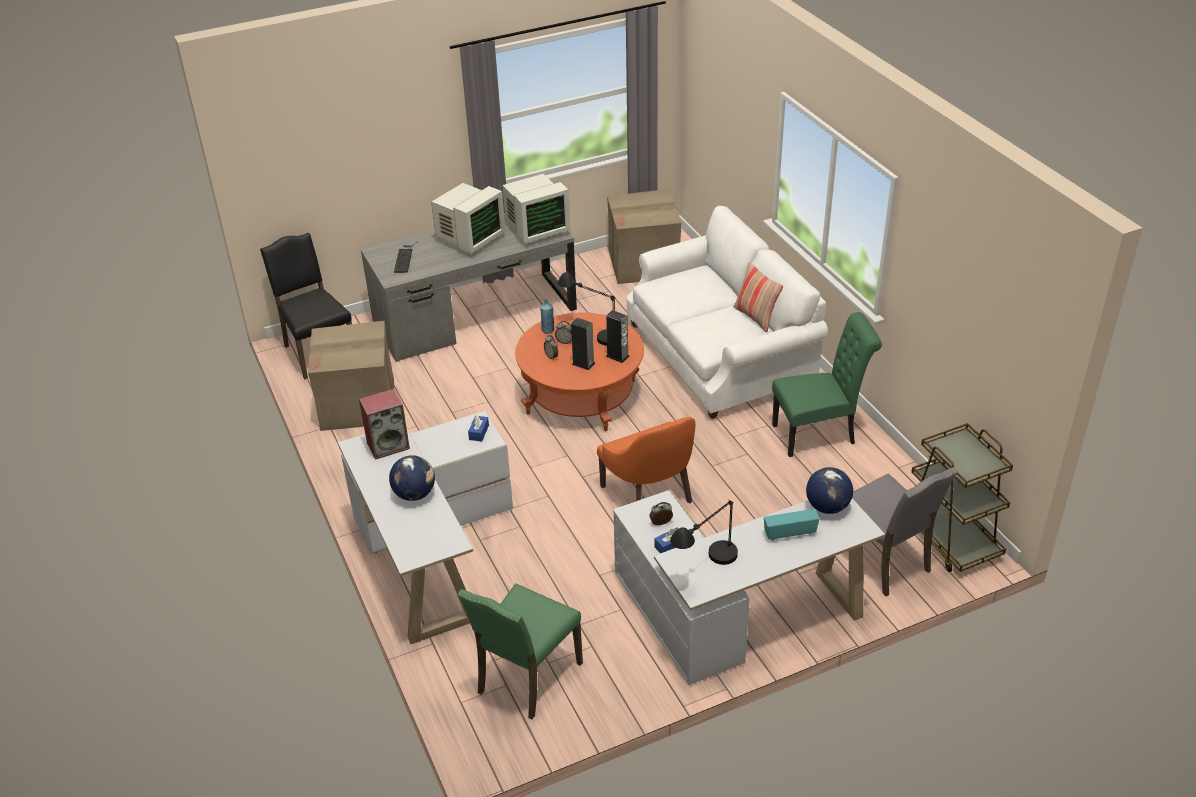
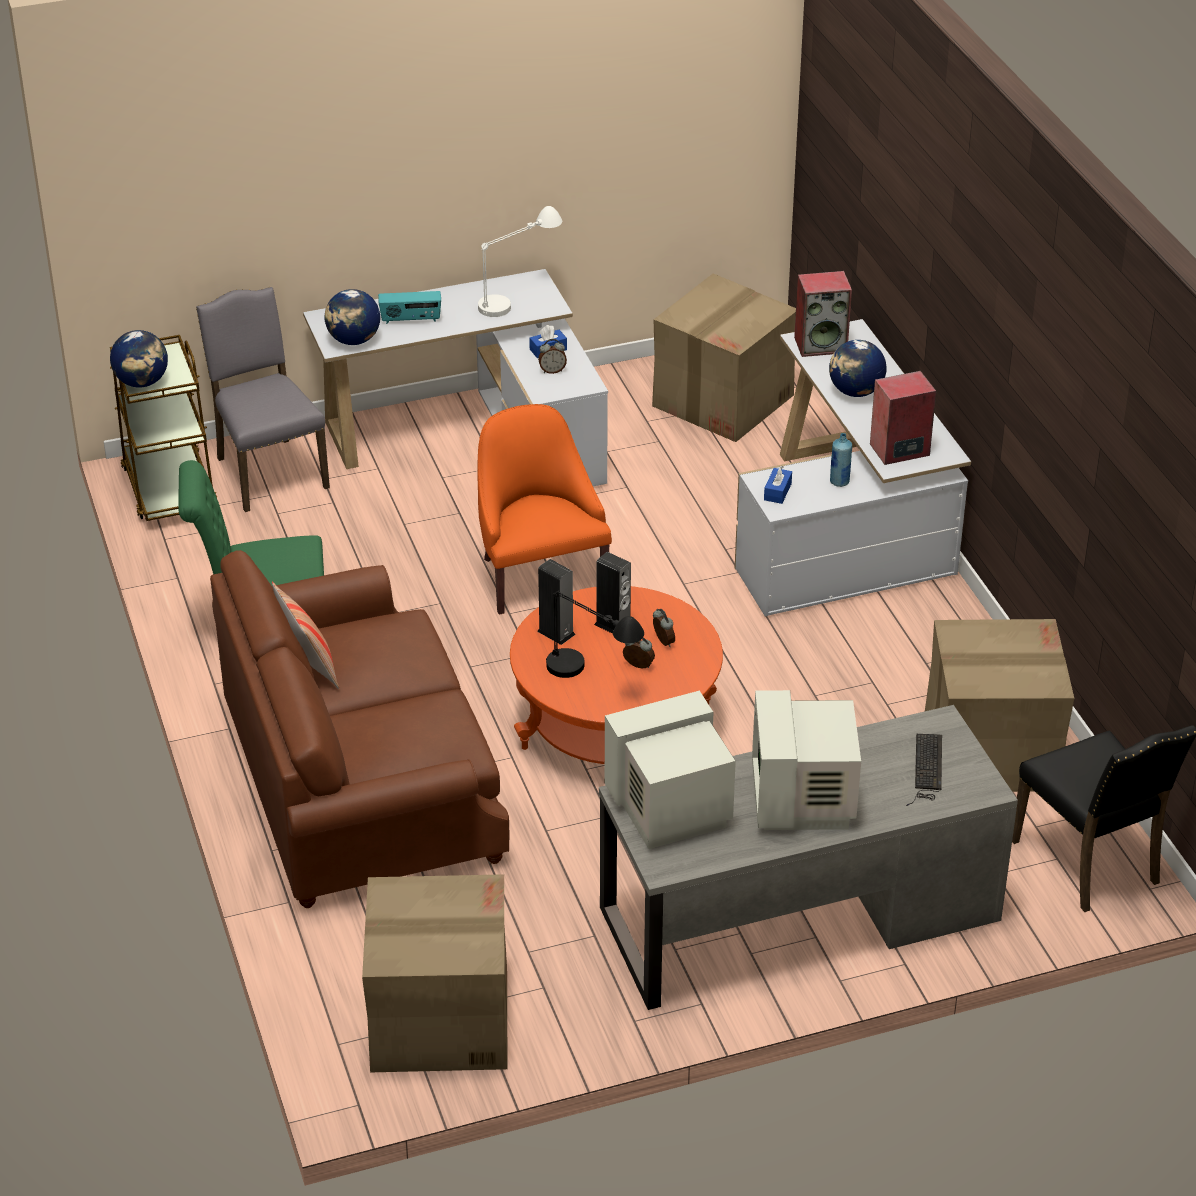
camera: 175 degrees left, 0 degrees up
(438, 540) = (821, 344): none -> speaker
(469, 240) = (804, 800): monitor -> monitor turned 45 degrees counterclockwise
(526, 678) = (723, 400): green chair -> cardboard box
(548, 330) = (664, 690): blue bottle -> blue bottle (839, 482)
(705, 568) = (518, 298): black table lamp -> white table lamp
(720, 355) = (361, 783): white sofa -> brown sofa
(968, 445) = (142, 382): none -> globe

